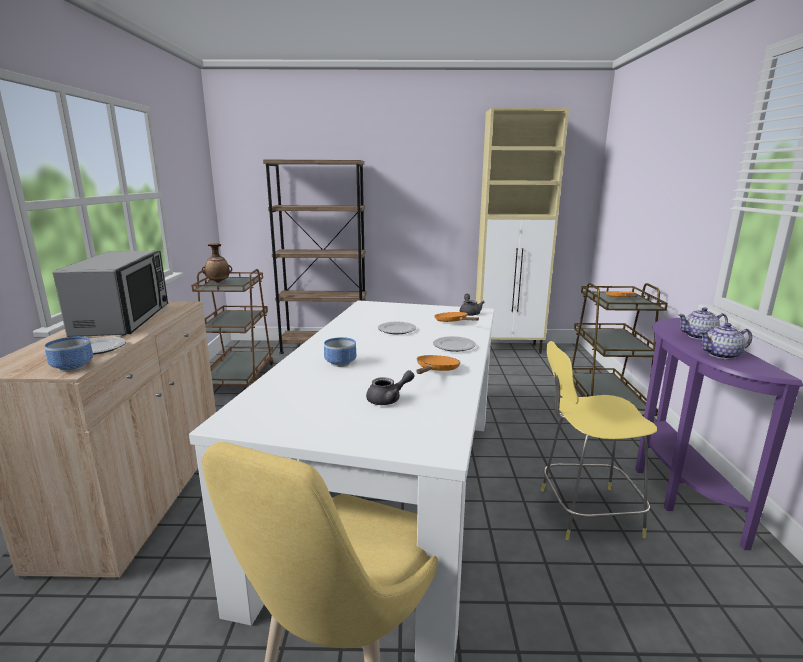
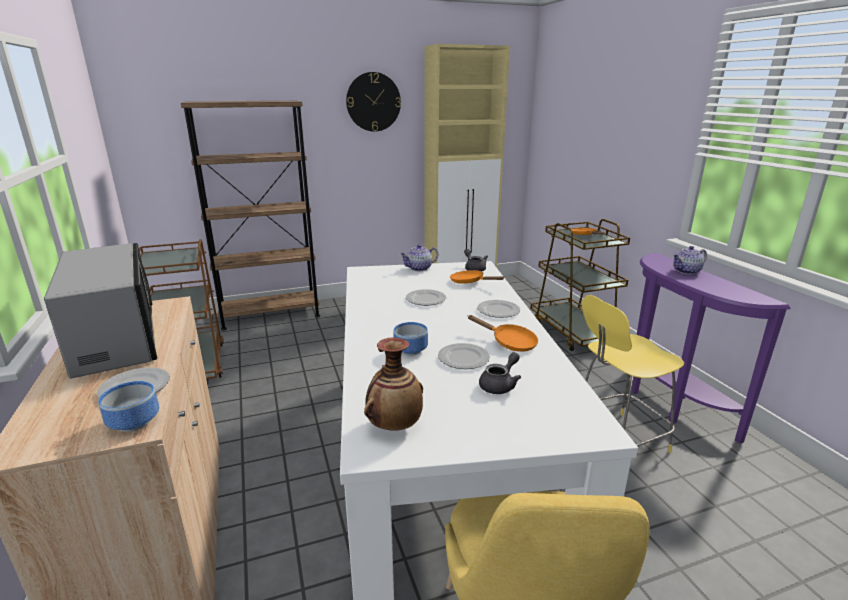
camera: 20 degrees left, 5 degrees up
(218, 282) = (152, 260): vase -> vase (394, 425)
(378, 375) = (463, 359): none -> plate
(434, 163) = (373, 102): none -> wall clock
(436, 370) = (509, 342): orange frying pan -> orange frying pan turned 120 degrees clockwise
(722, 355) = (719, 288): teapot -> teapot (419, 268)

